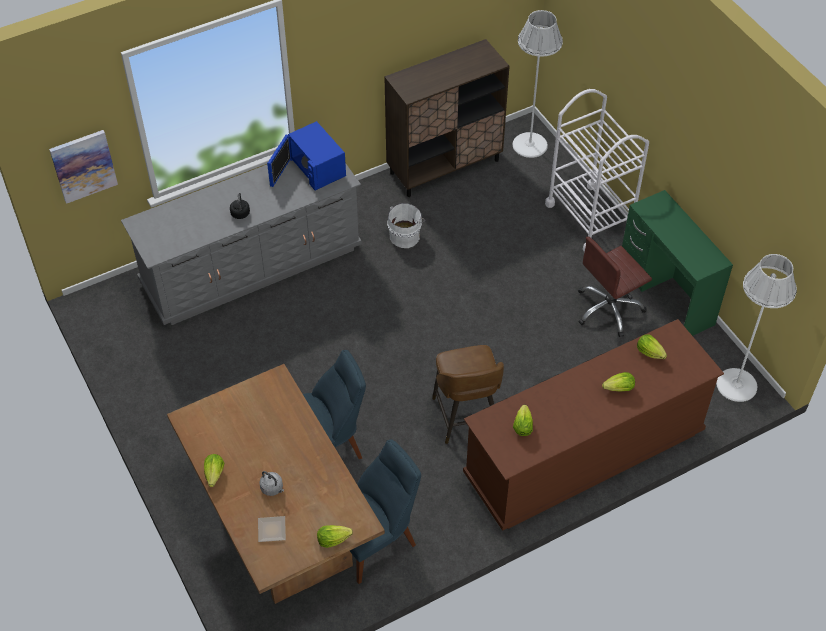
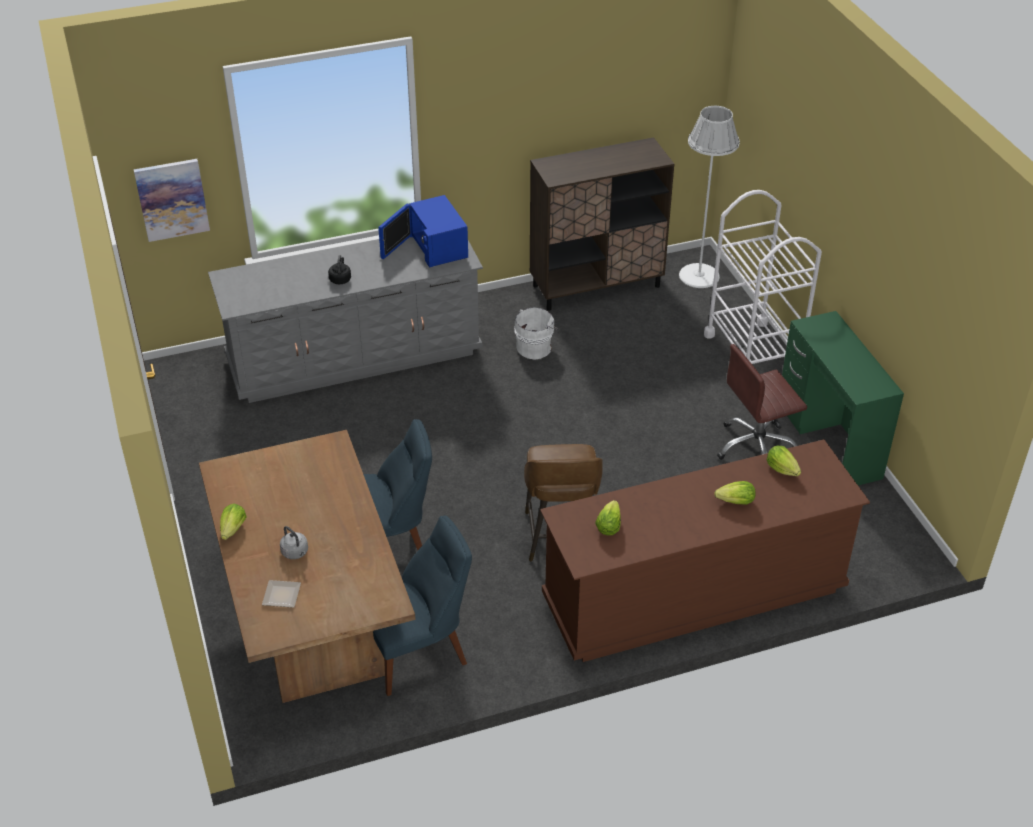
camera: 10 degrees right, 10 degrees down
(333, 540) = (350, 615): lettuce -> none
(737, 385) = (898, 545): white floor lamp -> none

